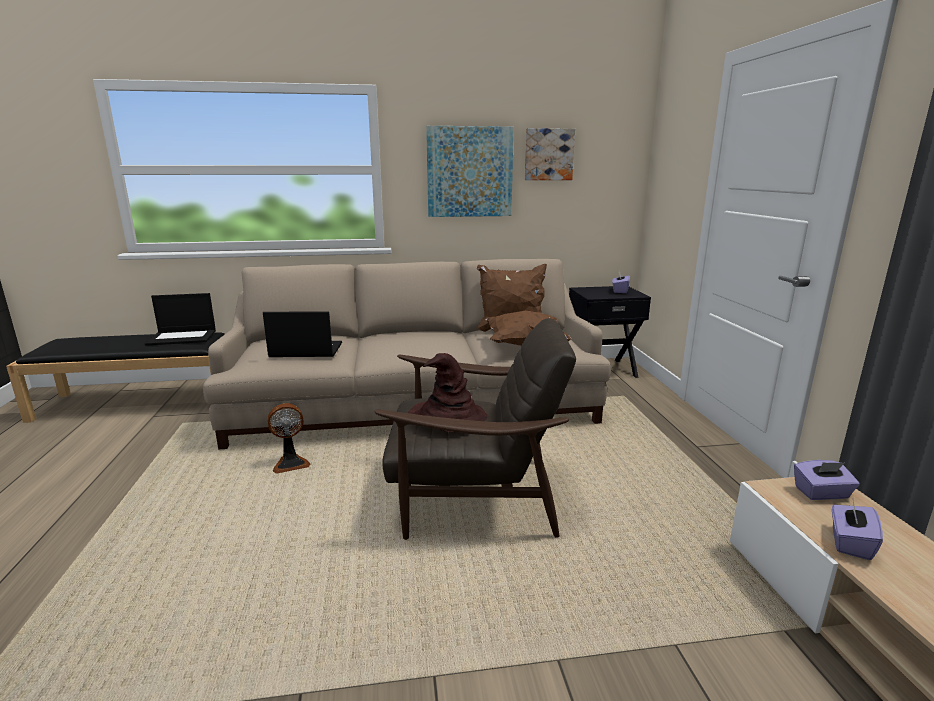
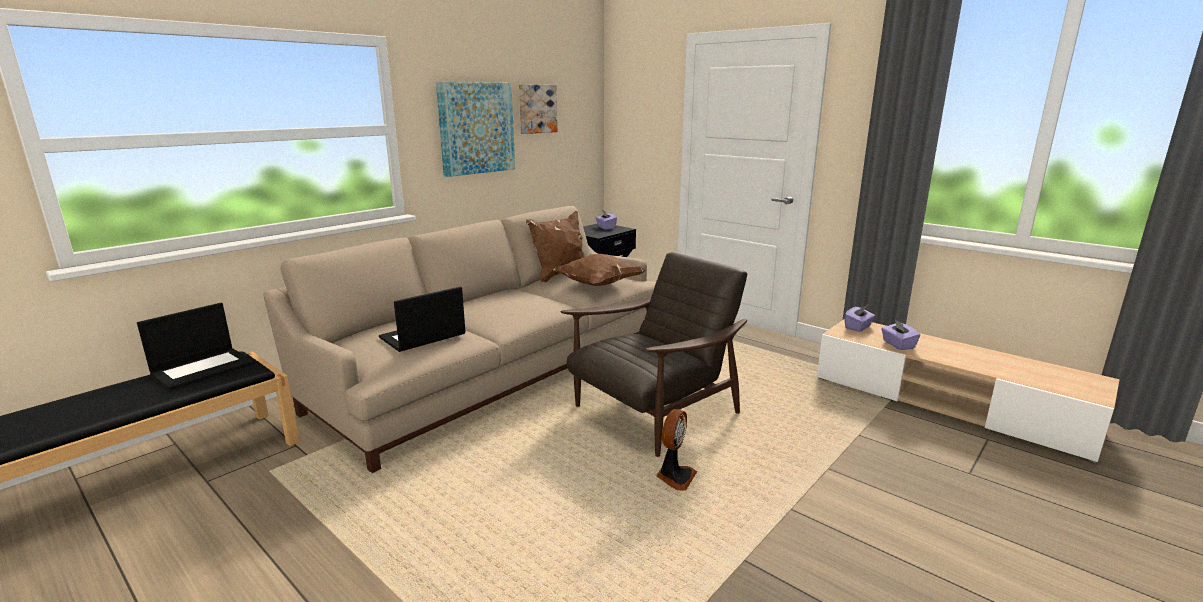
camera: 40 degrees left, 0 degrees up
(291, 464) = (473, 452): fan -> fan (675, 477)
(446, 417) = (639, 350): brown hat -> none

